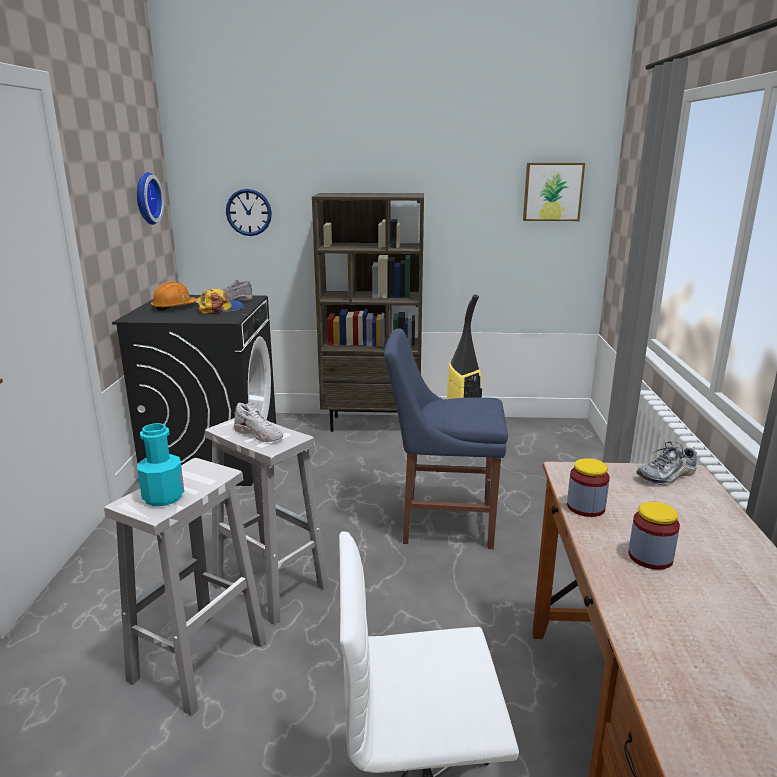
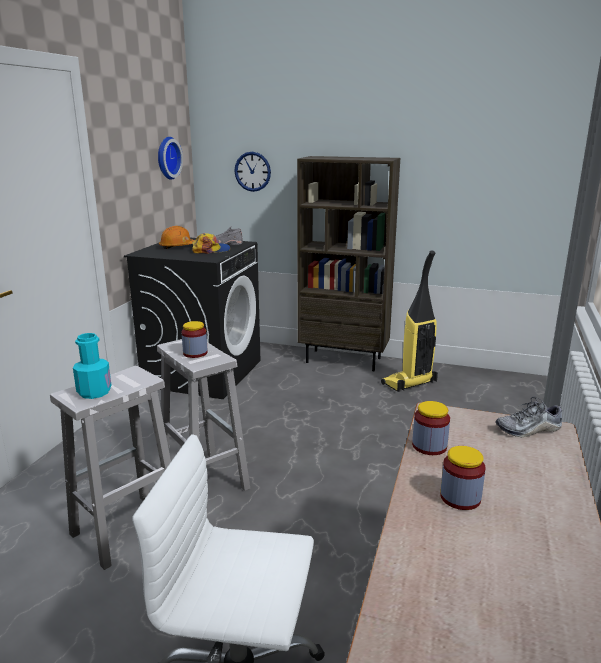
camera: 15 degrees right, 0 degrees up
(259, 434) = (195, 353): white shoe -> jar
(442, 522) = (368, 451): blue chair -> none
(552, 191) = (522, 158): picture -> none

